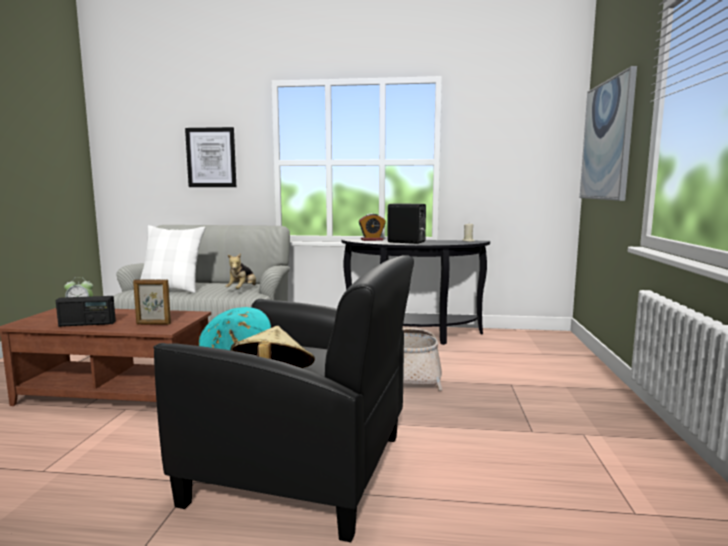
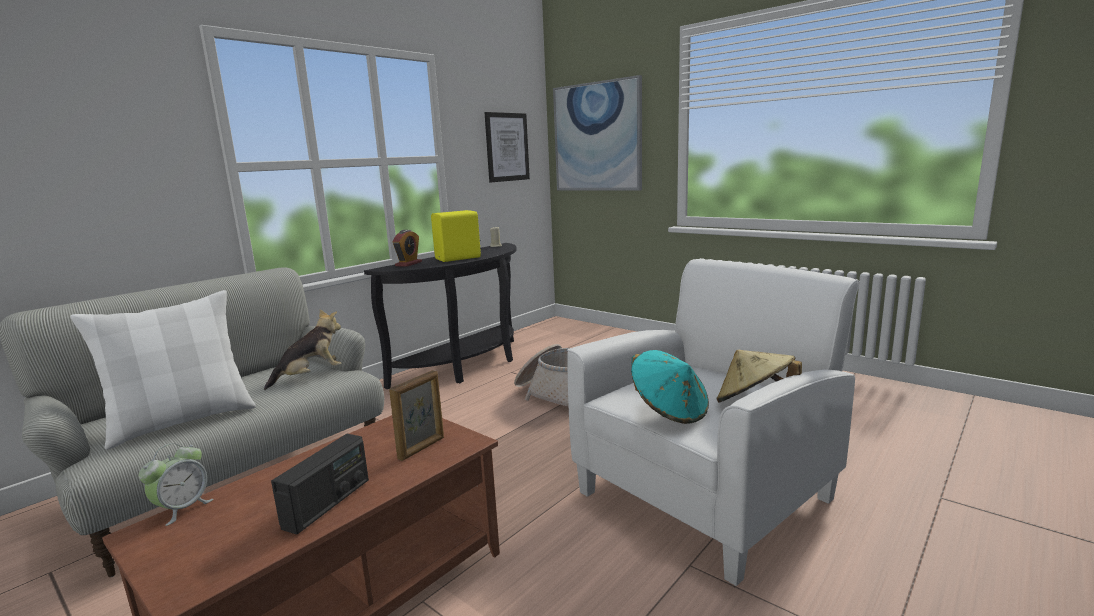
camera: 55 degrees left, 5 degrees up
(211, 157) = (89, 162): picture -> picture (507, 147)
(242, 290) = (310, 376): plush toy -> plush toy turned 90 degrees counterclockwise
(302, 469) = (706, 494): black armchair -> white armchair
(406, 242) = (459, 258): black speaker -> yellow speaker

